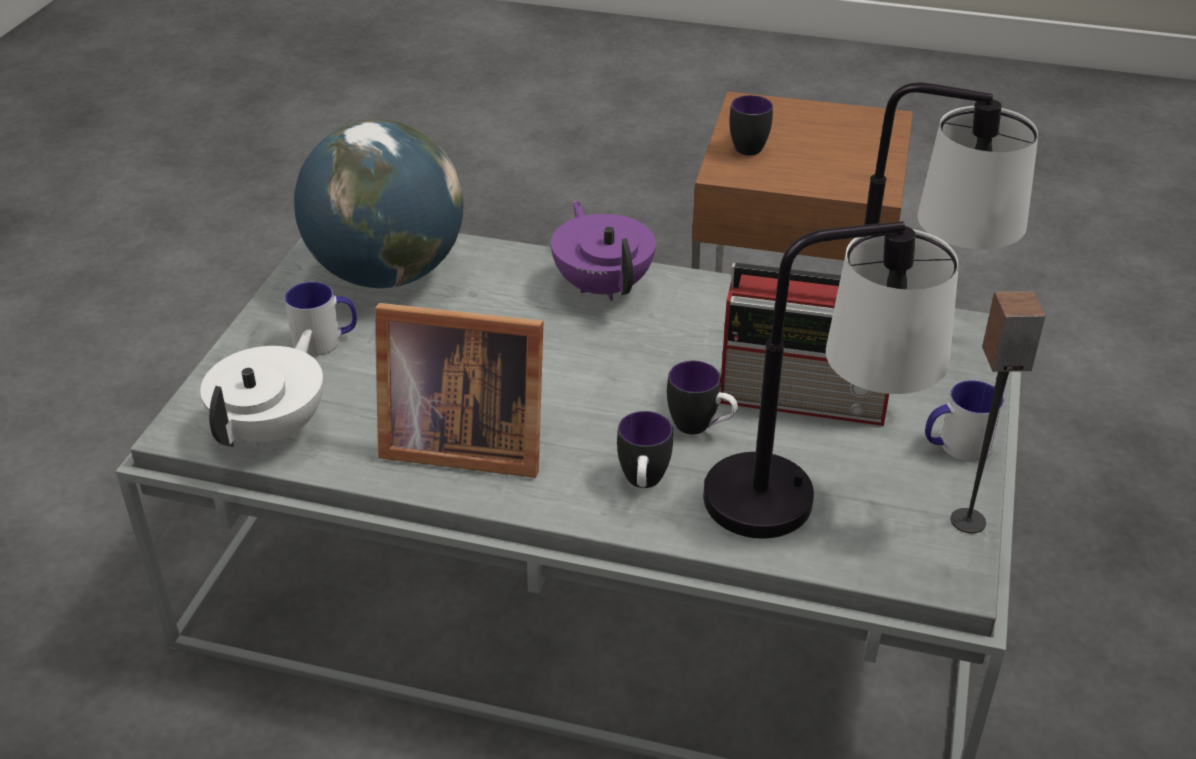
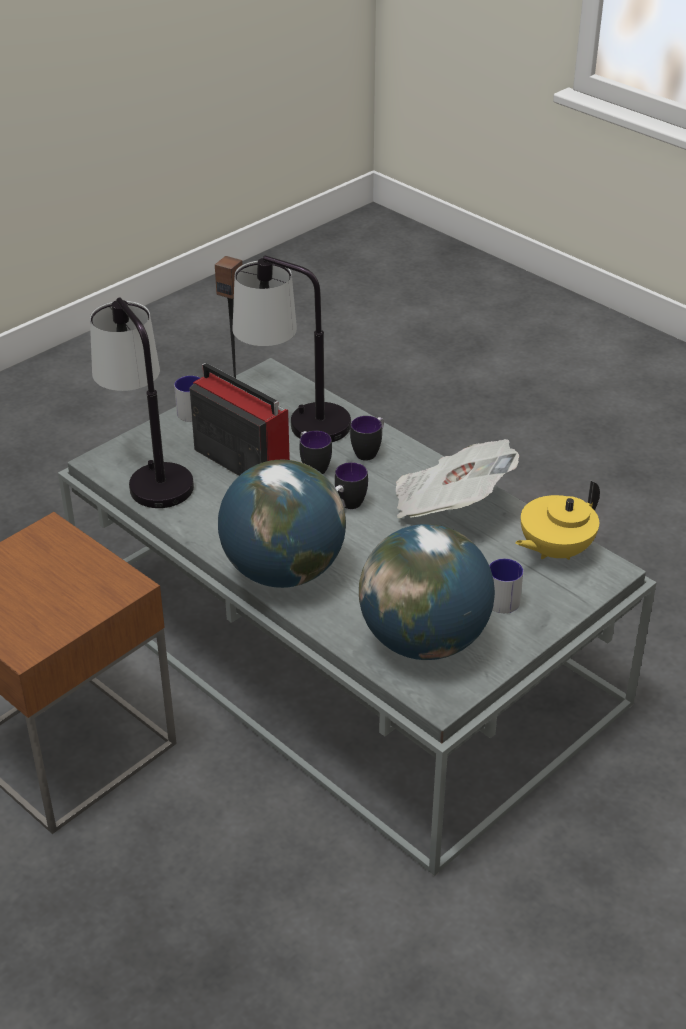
camera: 150 degrees left, 0 degrees up
(273, 429) = (554, 550): white teapot -> yellow teapot
(460, 442) = (449, 505): picture frame -> newspaper
(603, 286) = (283, 572): purple teapot -> globe
(748, 145) = (80, 604): mug -> mug (347, 506)

